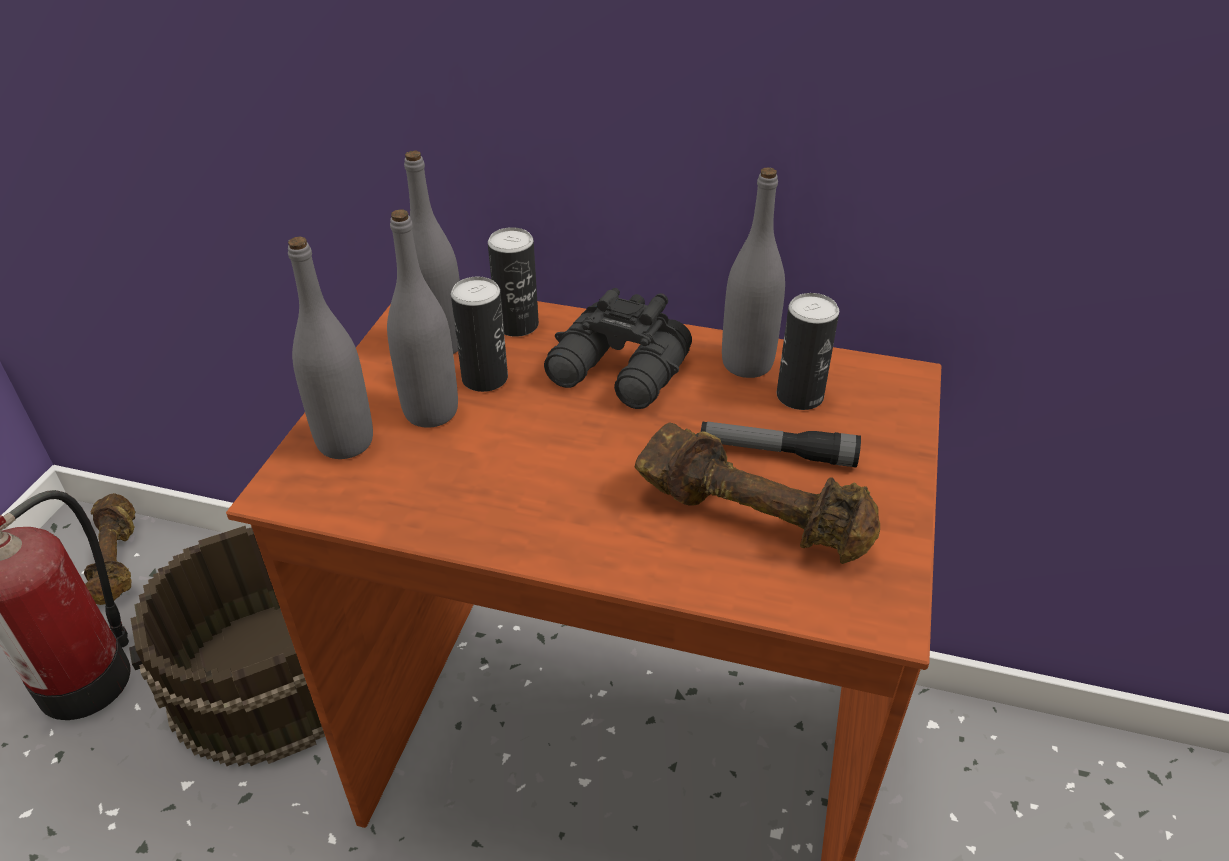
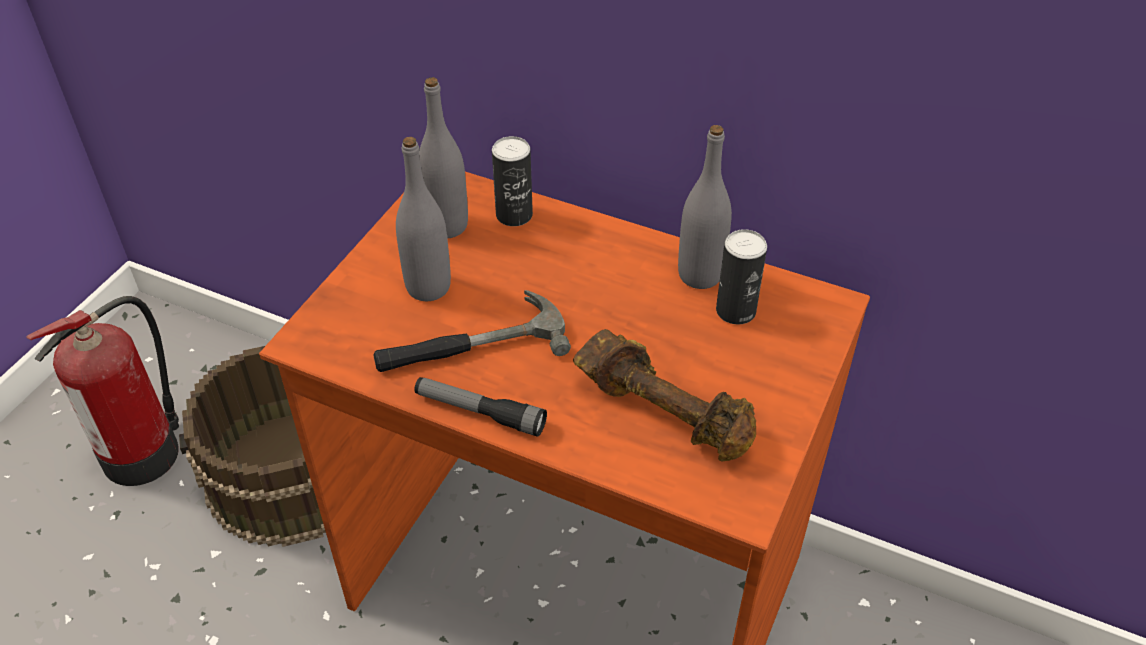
camera: 10 degrees right, 5 degrees up
(118, 561) = (175, 354): brown dumbbell -> none
(345, 442) = (356, 305): grey bottle -> none
(485, 378) = (477, 262): can -> none
(496, 469) = (470, 345): none -> hammer
(620, 373) = (589, 271): black binoculars -> none
(777, 453) = (700, 360): flashlight -> flashlight (479, 412)

